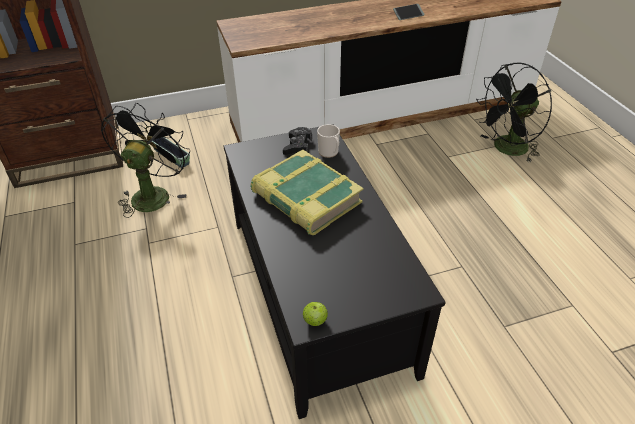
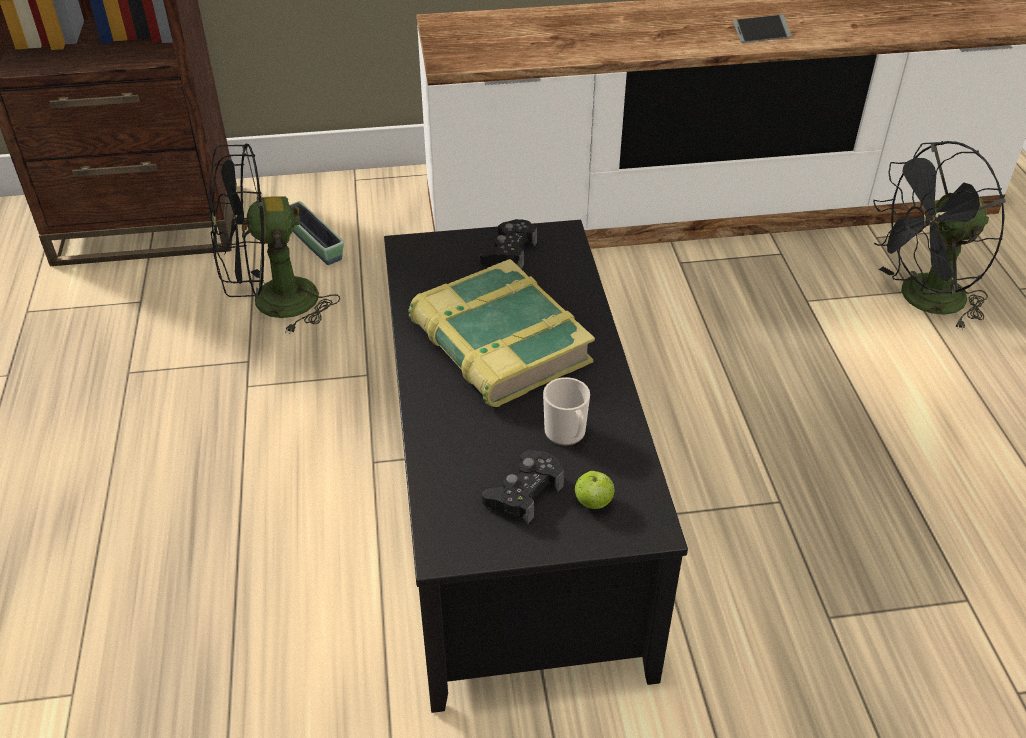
camera: 10 degrees right, 0 degrees up
(153, 194) = (271, 304): black fan -> black fan turned 135 degrees counterclockwise
(315, 321) = (461, 547): apple -> apple (593, 503)
(329, 153) = (561, 270): mug -> mug (567, 434)
(343, 283) = (524, 492): none -> black game controller

